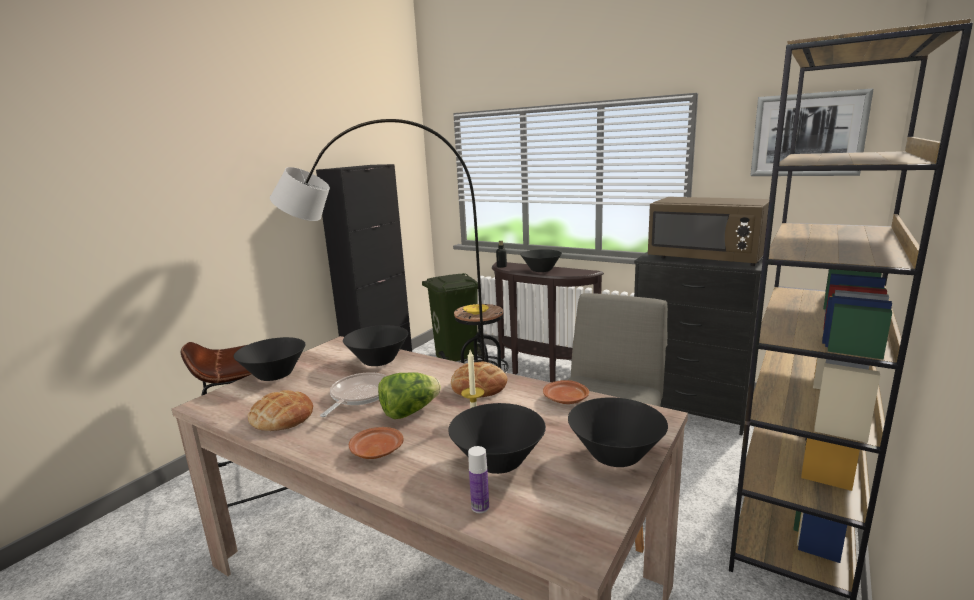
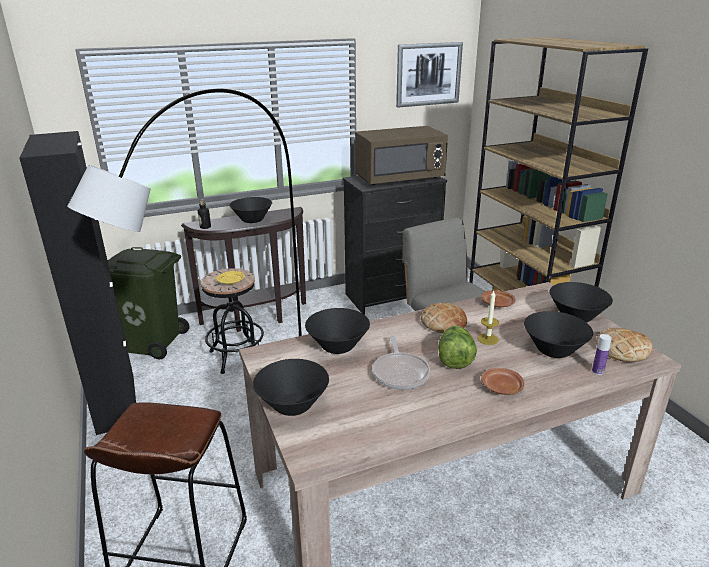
camera: 55 degrees left, 10 degrees up
(282, 417) = (399, 418): bread -> bread (622, 349)
(359, 396) = (400, 372): frying pan -> frying pan turned 150 degrees counterclockwise

